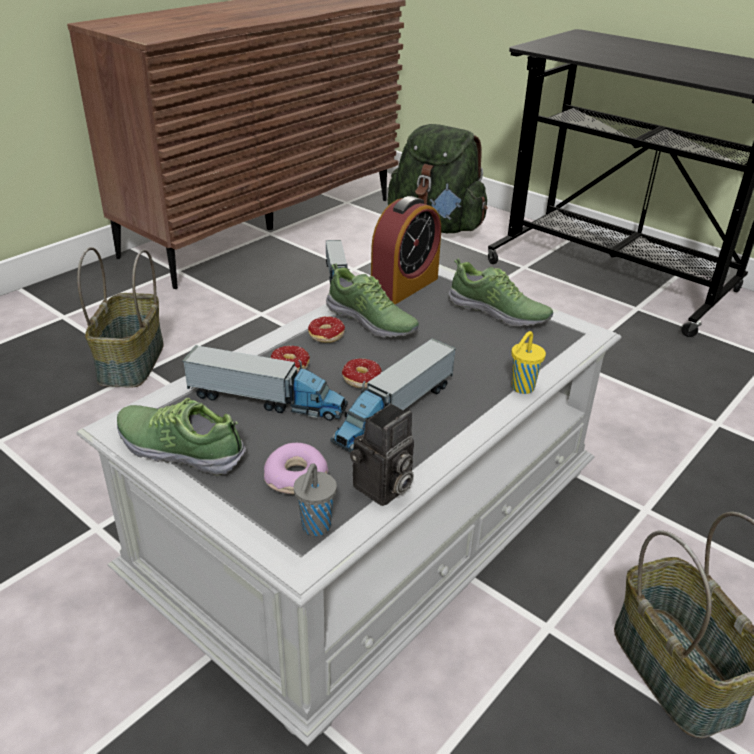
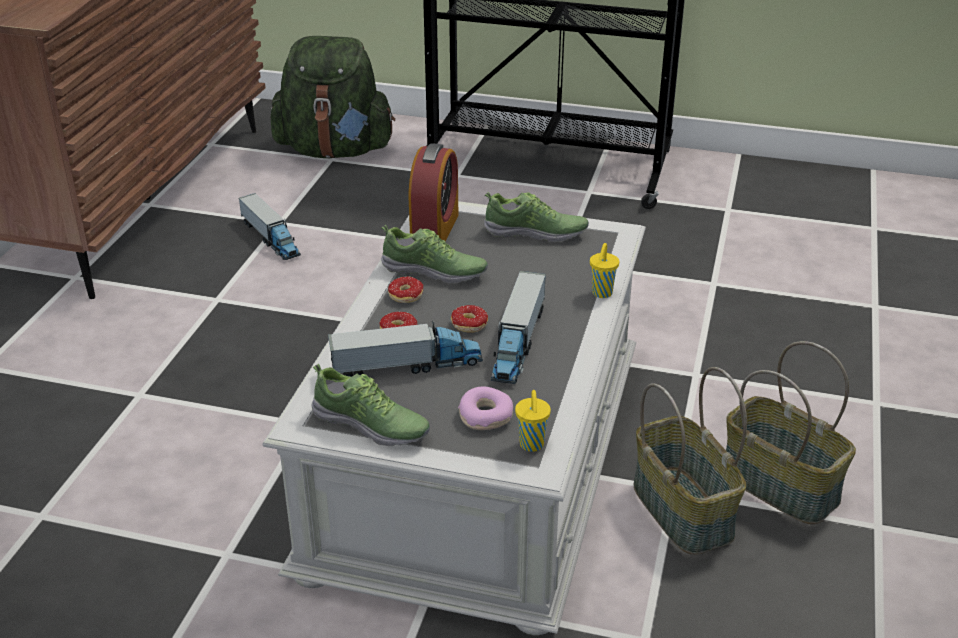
camera: 25 degrees left, 0 degrees up
(133, 362) = (117, 392): basket -> basket (684, 511)
(180, 448) = (371, 425): shoe -> shoe turned 150 degrees counterclockwise
(315, 527) = (531, 445): grey cup -> yellow cup
(382, 489) = (558, 403): camera -> none

